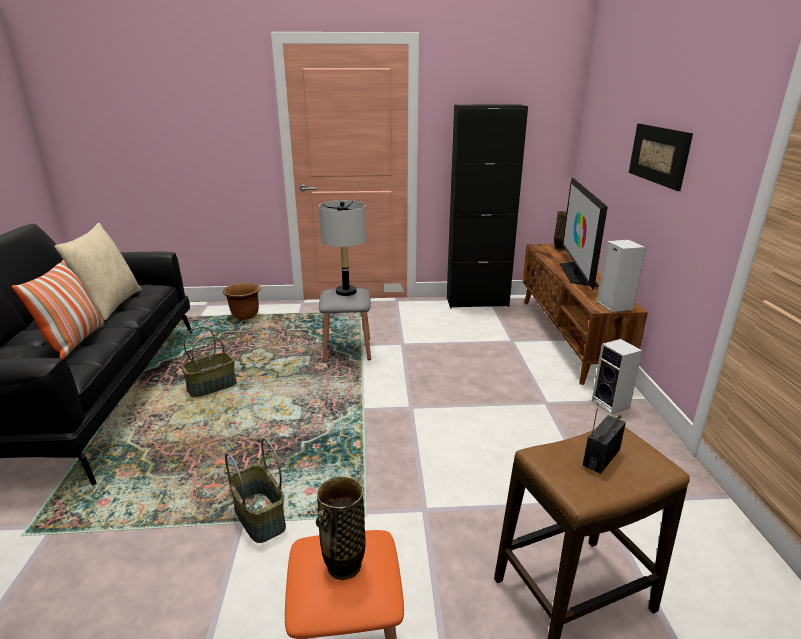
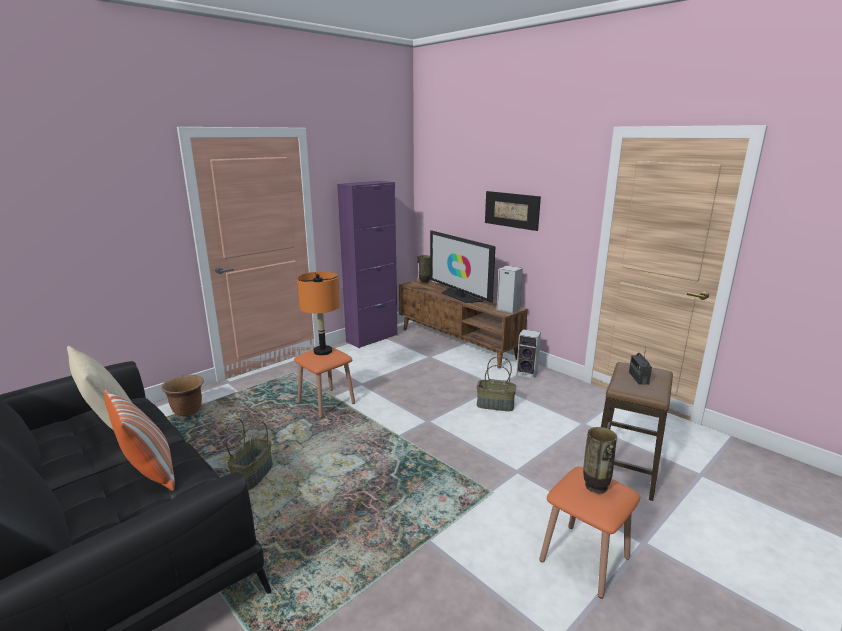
camera: 40 degrees left, 5 degrees down
(258, 517) = (434, 531): basket -> basket (495, 405)
(346, 292) = (322, 351): grey table lamp -> orange table lamp
(347, 349) = (326, 403): grey stool -> orange stool
(477, 302) = (372, 338): black cabinet -> purple cabinet

